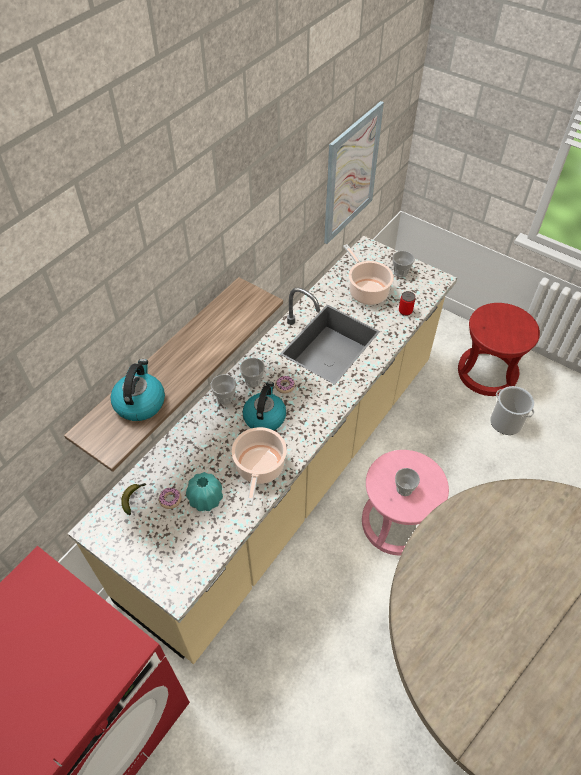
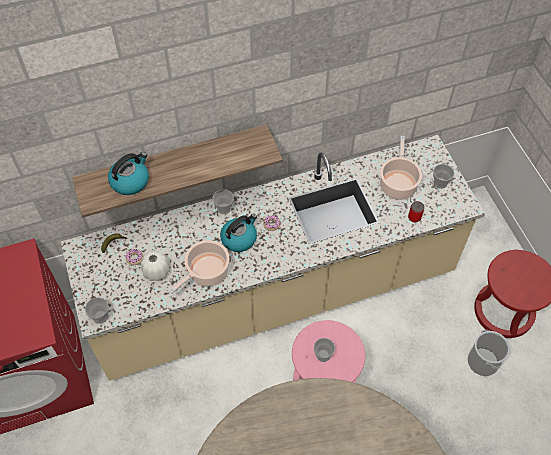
camera: 35 degrees right, 5 degrees up
(206, 499) = (156, 271): turquoise vase -> white vase
(253, 381) = (253, 207): cup -> cup (100, 316)
(351, 174) = (427, 81): picture -> none

